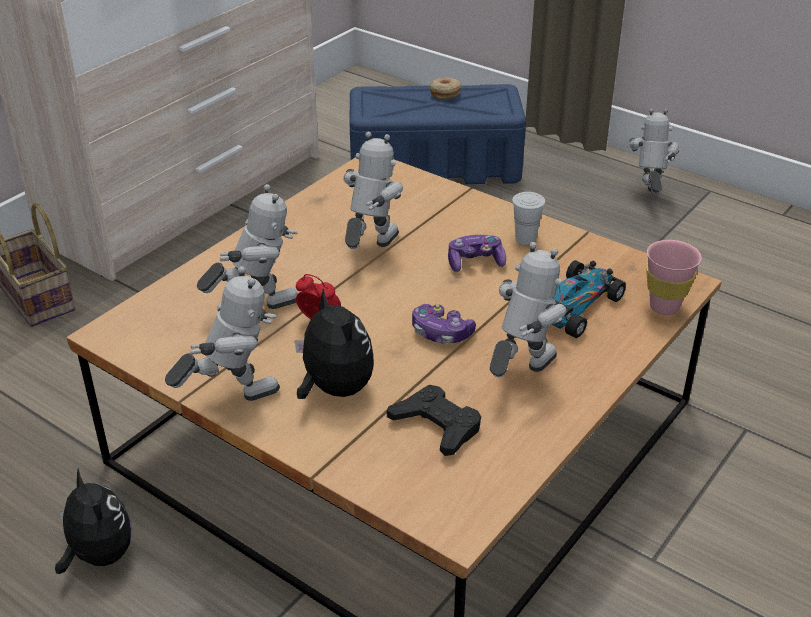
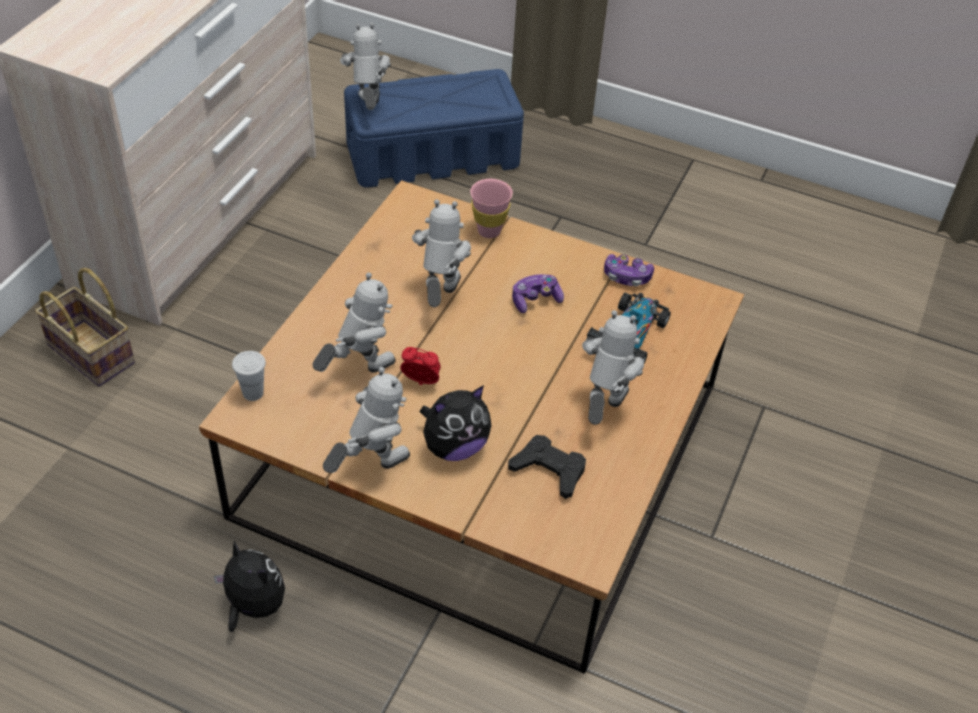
camera: 15 degrees left, 10 degrees up
(334, 389) = (454, 447): plush toy -> plush toy turned 105 degrees clockwise
(441, 333) = (527, 378): game controller -> game controller (626, 277)
(445, 93) = (439, 86): donut -> none
(525, 239) = (572, 269): white cup -> white cup (253, 393)
(648, 195) = (638, 170): toy robot -> toy robot (368, 108)
(664, 307) = (703, 328): pink cup -> pink cup (489, 231)

